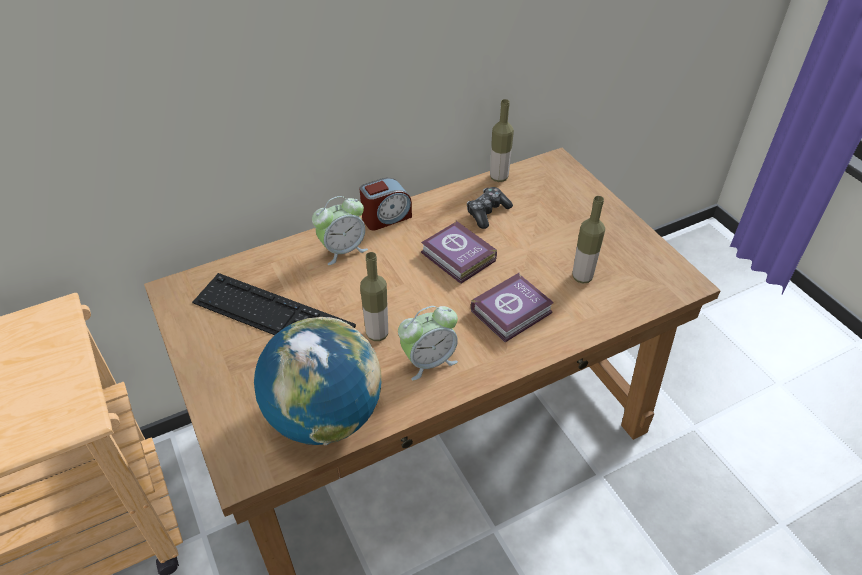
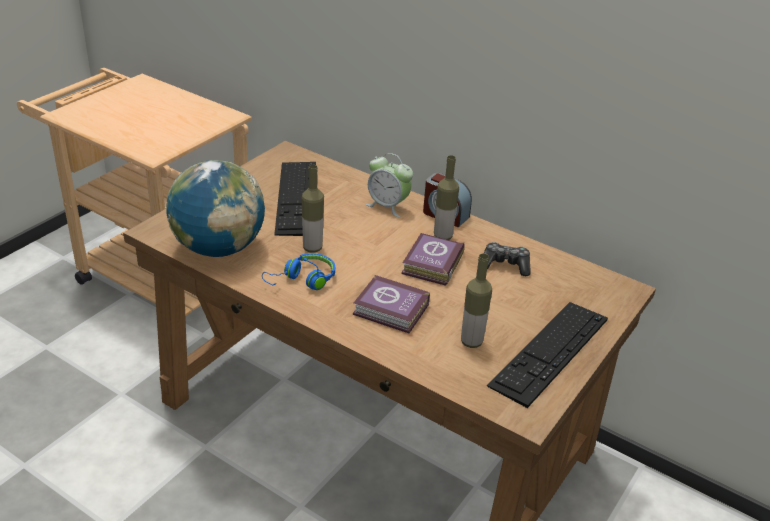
camera: 60 degrees right, 10 degrees down
(428, 361) = (303, 280): alarm clock -> blue headphones
(499, 177) = (561, 260): bottle -> bottle (442, 236)
(614, 236) = (550, 351): none -> keyboard

